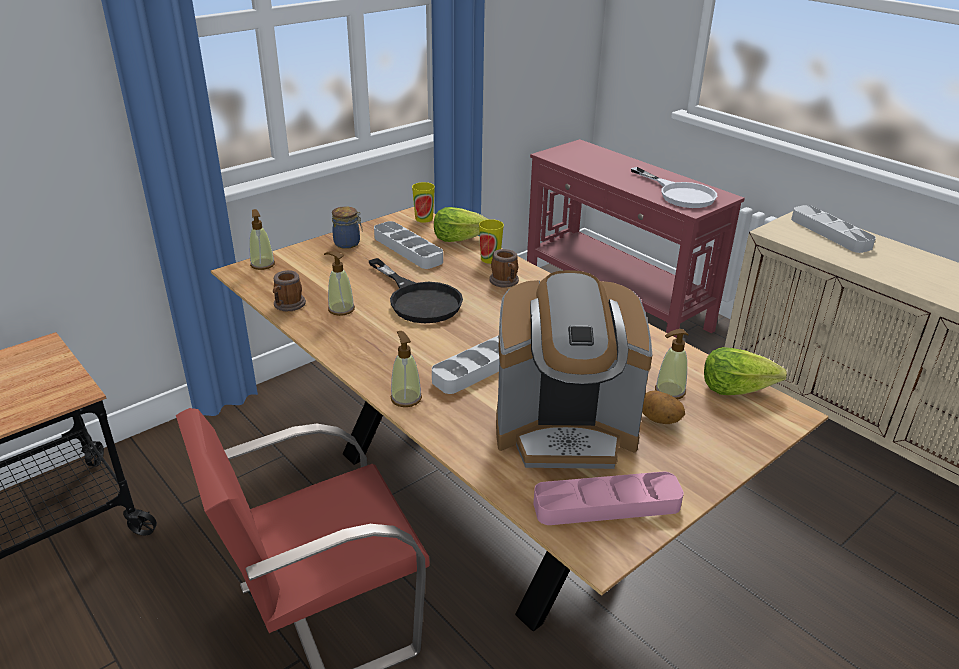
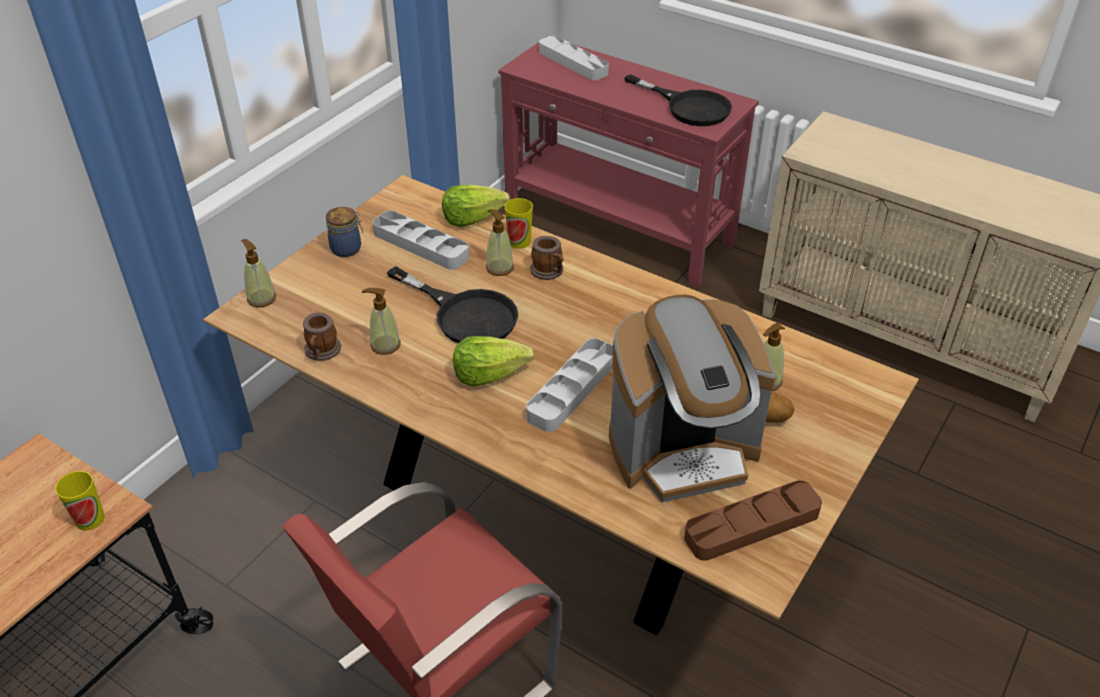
camera: 15 degrees left, 10 degrees up
(406, 398) = (509, 447): soap dispenser -> soap dispenser (499, 267)
(424, 218) = (418, 195): cup -> cup (90, 519)
(607, 504) = (752, 525): pink tray -> brown tray
(680, 194) = (689, 107): white frying pan -> black frying pan
(736, 388) = (826, 363): lettuce -> lettuce (489, 373)
(830, 233) = (863, 143): grey tray -> grey tray (573, 62)

